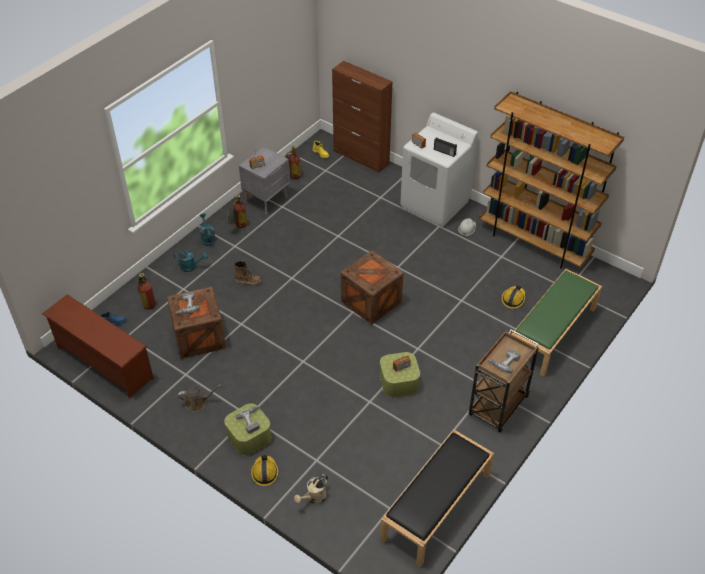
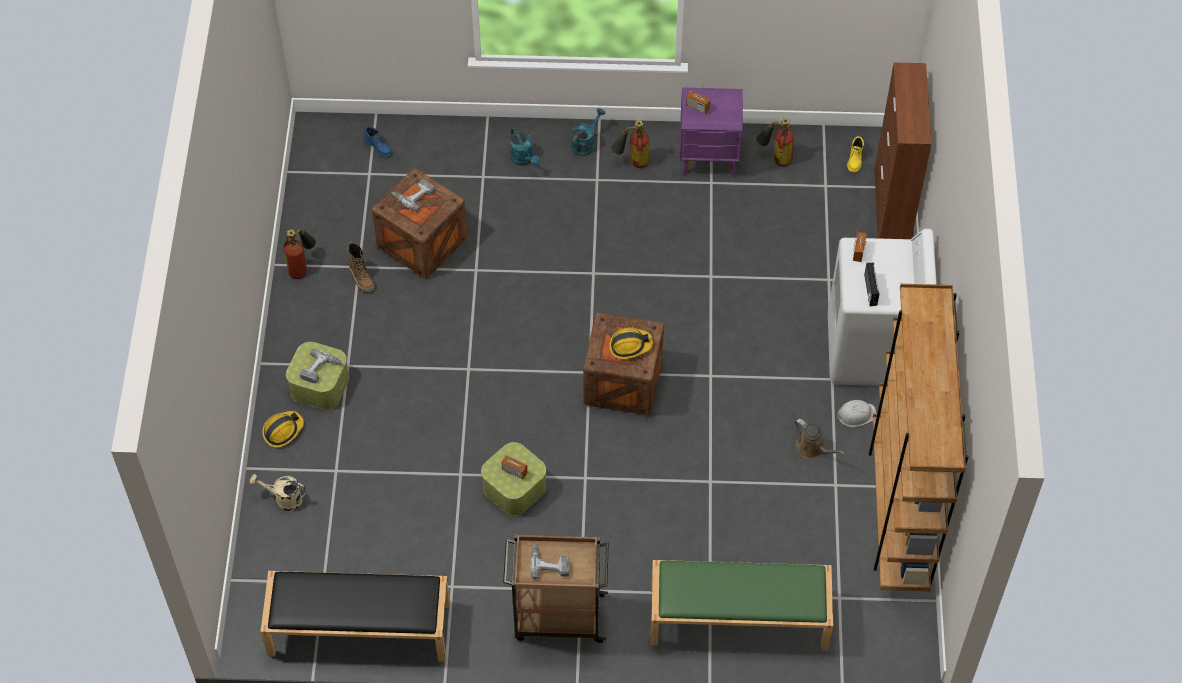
camera: 55 degrees right, 10 degrees up
(103, 363) = (314, 180): brown shoe rack -> none
(148, 302) = (434, 157): fire extinguisher -> fire extinguisher (302, 267)
(197, 403) = (327, 305): brown watering can -> brown watering can (812, 448)
(248, 281) = (549, 233): boot -> boot (362, 278)
(267, 199) = (709, 158): grey nightstand -> purple nightstand
(513, 299) = (763, 541): hard hat -> hard hat (630, 346)

